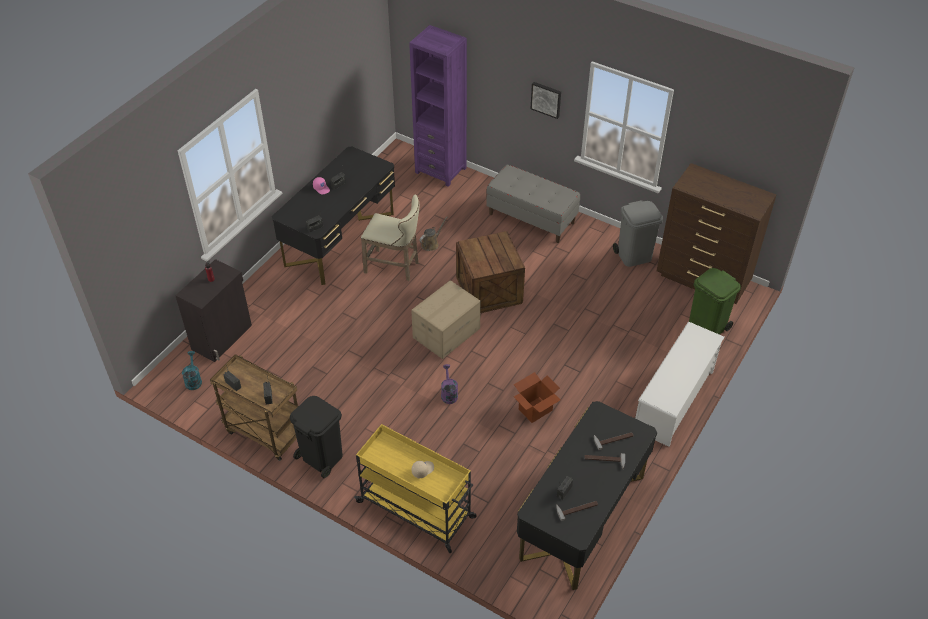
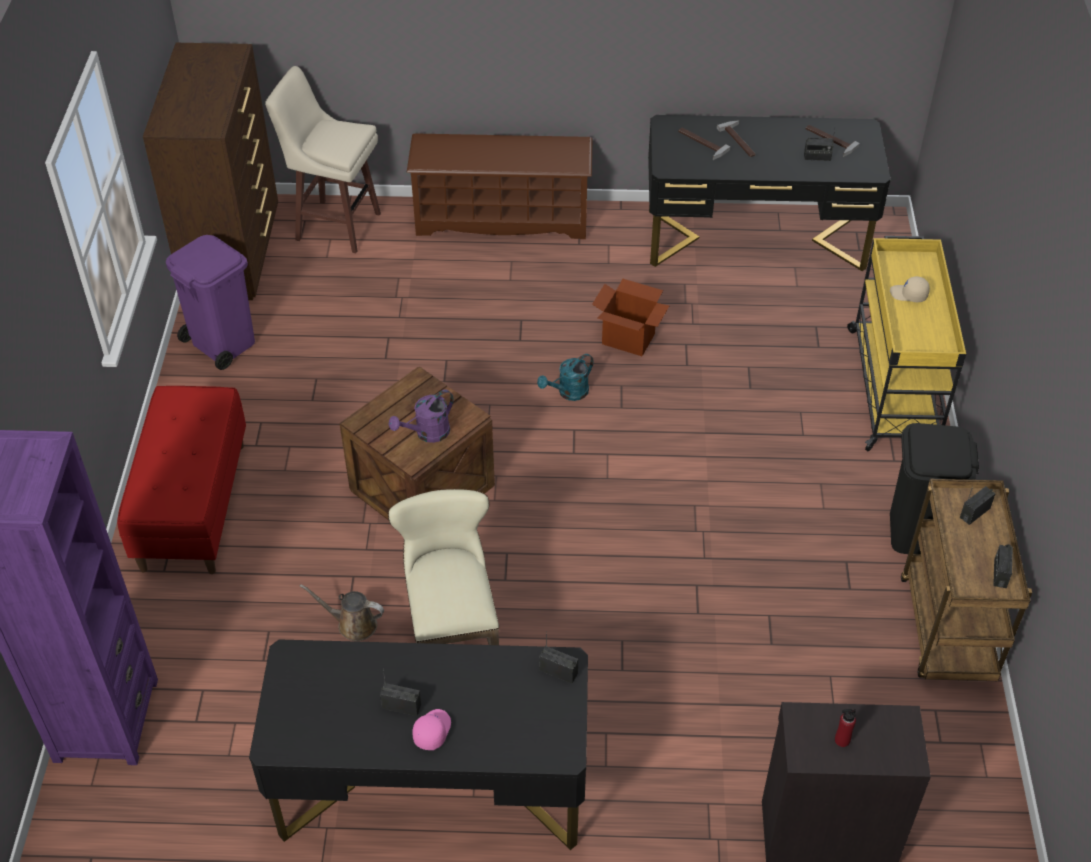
camera: 120 degrees left, 0 degrees up
(193, 380) = (951, 811): turquoise watering can -> turquoise watering can (568, 393)
(446, 332) = (559, 500): cardboard box -> none
(448, 393) = (678, 442): purple watering can -> purple watering can (427, 434)
(532, 218) = (193, 505): grey bench -> red bench
(546, 99) = (56, 335): picture -> none
(634, 256) = (222, 342): grey trash can -> purple trash can
(674, 401) = (502, 218): white shoe rack -> brown shoe rack
(707, 326) = (336, 225): green trash can -> beige stool

